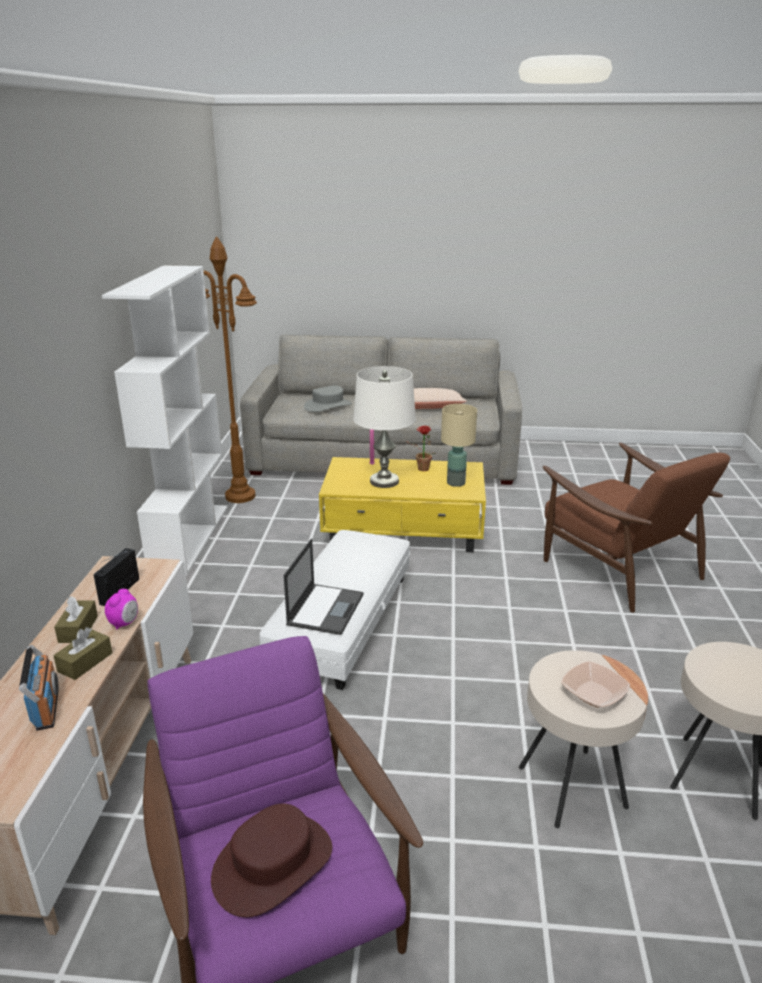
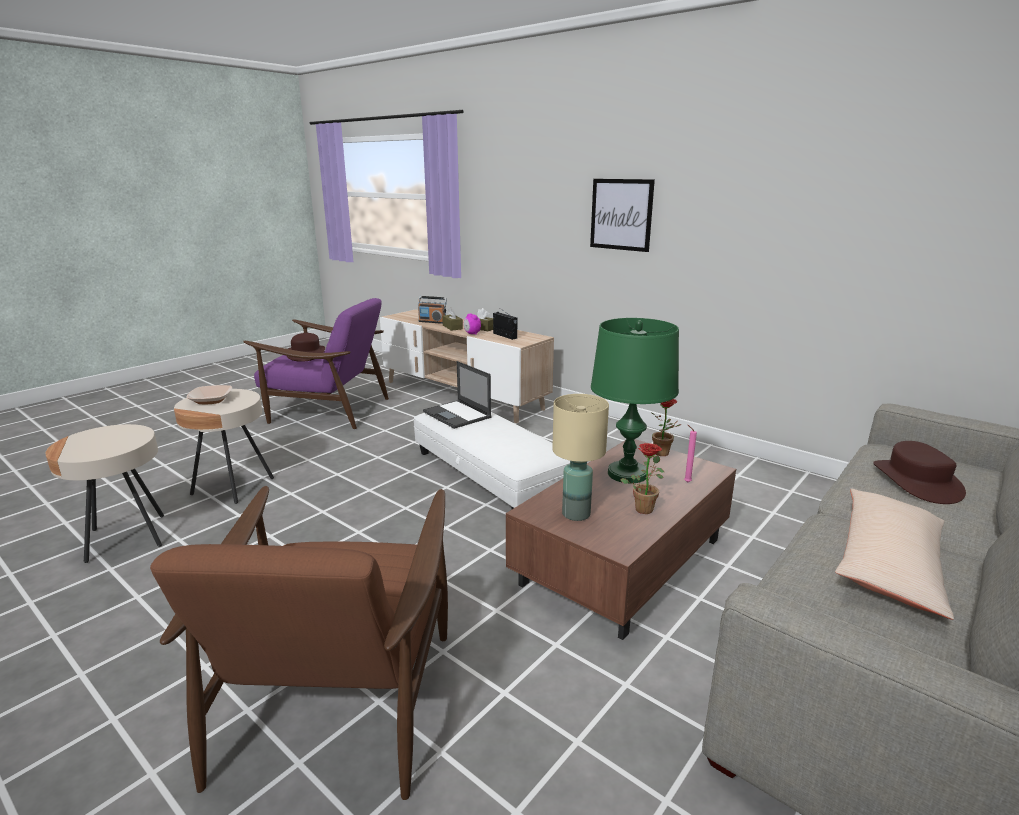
camera: 125 degrees right, 5 degrees down
(72, 355) = (621, 214): none -> picture
(189, 537) = (700, 451): white bookcase -> none
(240, 496) = (790, 491): brown floor lamp -> none
(328, 406) = (916, 481): grey hat -> brown hat
(336, 477) = (664, 454): none -> potted plant
(384, 481) = (627, 474): white table lamp -> green table lamp
(405, 529) = (621, 562): yellow coffee table -> brown coffee table
(618, 566) = (338, 695): brown armchair -> brown armchair turned 90 degrees counterclockwise

